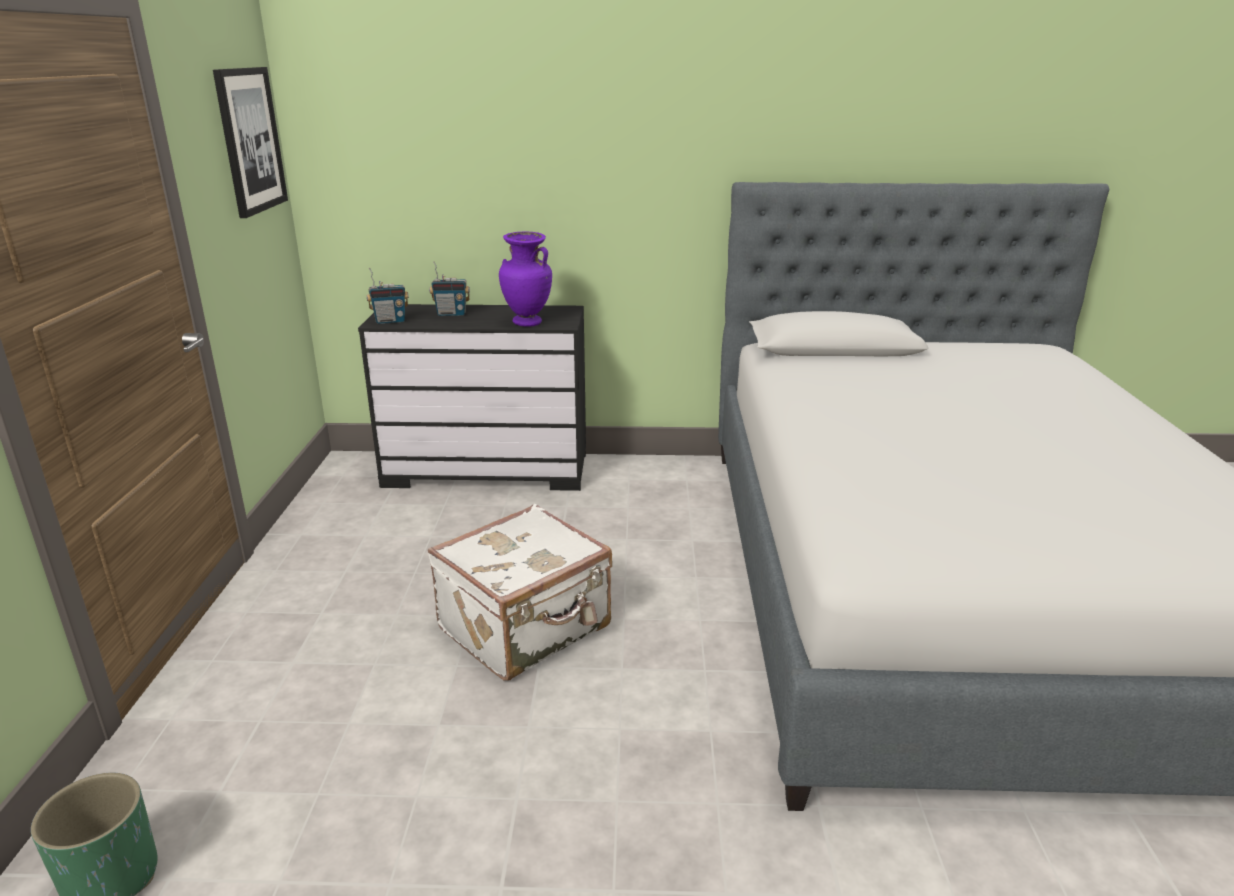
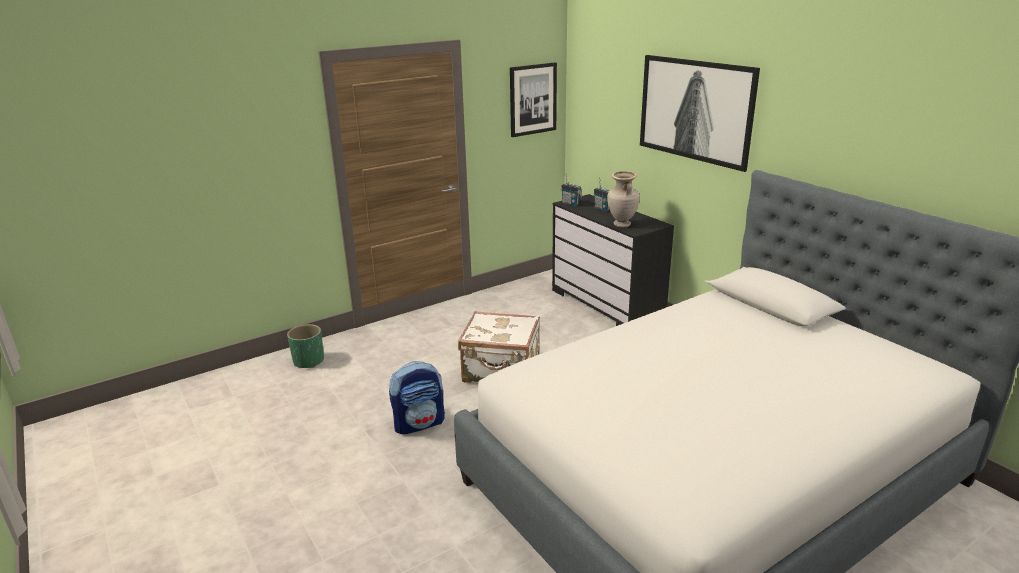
camera: 55 degrees right, 0 degrees up
(527, 323) = (621, 225): purple vase -> beige vase
(567, 792) = (419, 423): none -> backpack
(602, 114) = (696, 110): none -> picture

